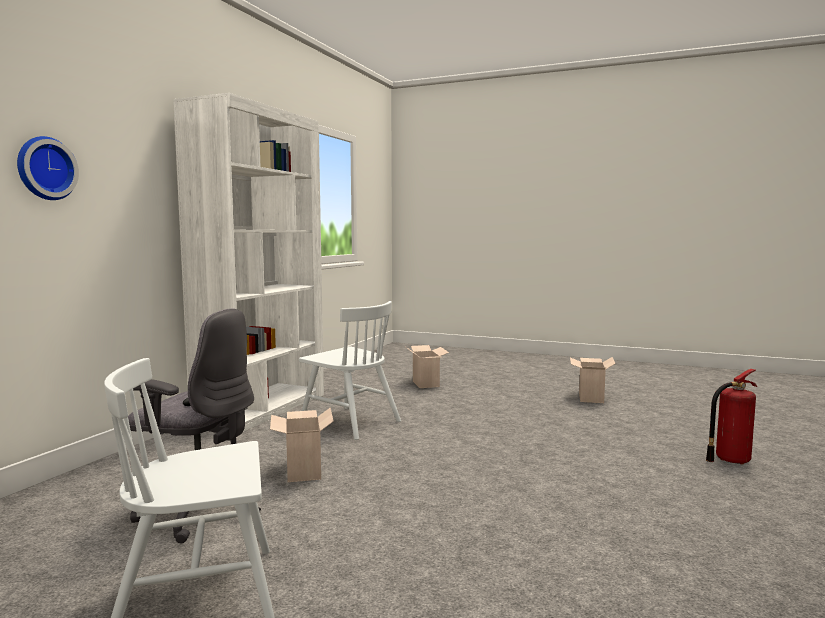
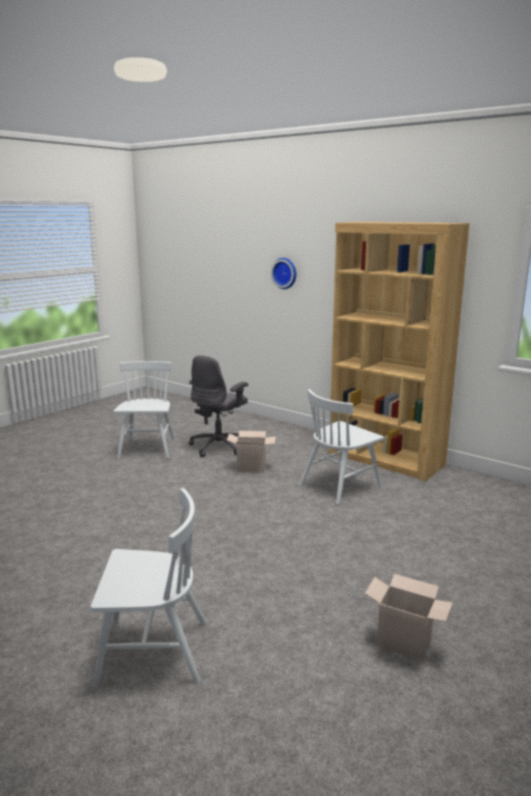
camera: 105 degrees right, 10 degrees up
(262, 408) = (385, 459): white bookcase -> brown bookcase
(427, 384) = (473, 535): cardboard box -> none
(730, 460) = (152, 652): fire extinguisher -> white chair

